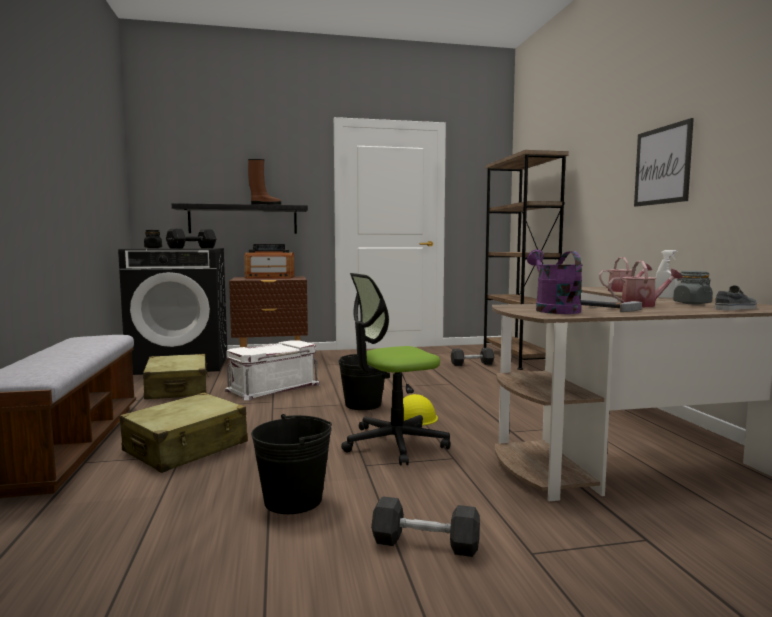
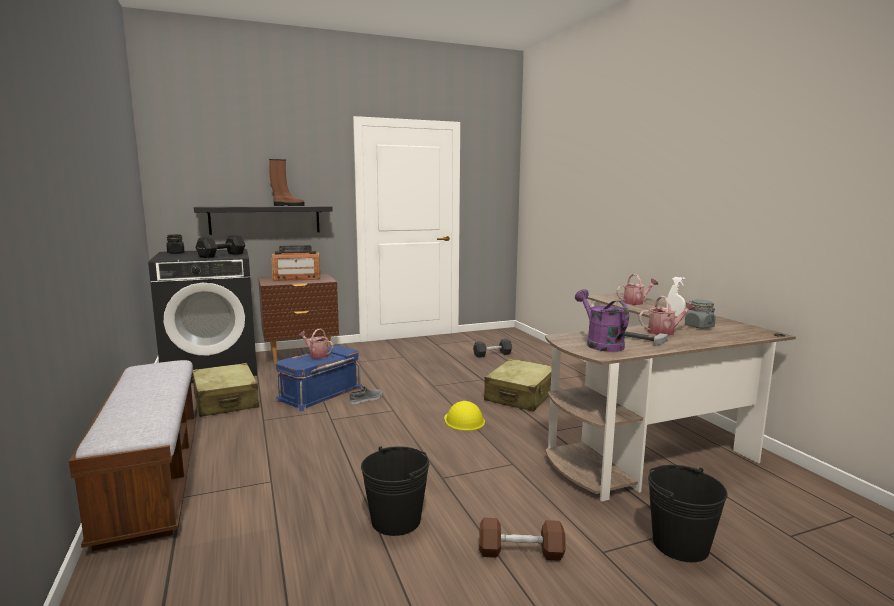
camera: 10 degrees left, 5 degrees up
(186, 448) = (272, 472): beige suitcase -> beige suitcase (520, 396)
(271, 346) = (316, 355): none -> watering can
(273, 387) = (319, 393): white storage box -> blue storage box
(363, 404) = (413, 409): black bucket -> black bucket (680, 544)
(394, 443) = (457, 452): office chair -> none
(425, 544) = (520, 552): grey dumbbell -> brown dumbbell
(517, 358) = (530, 346): brown bookcase -> none
(662, 165) = (668, 194): picture -> none
(736, 308) = (735, 335): grey shoe -> grey shoe (366, 399)

